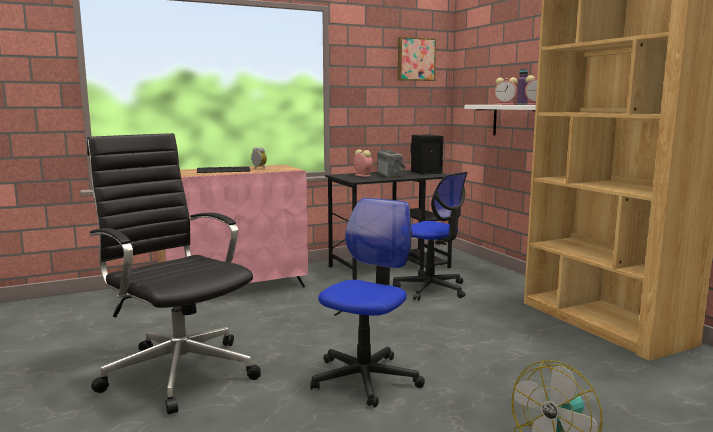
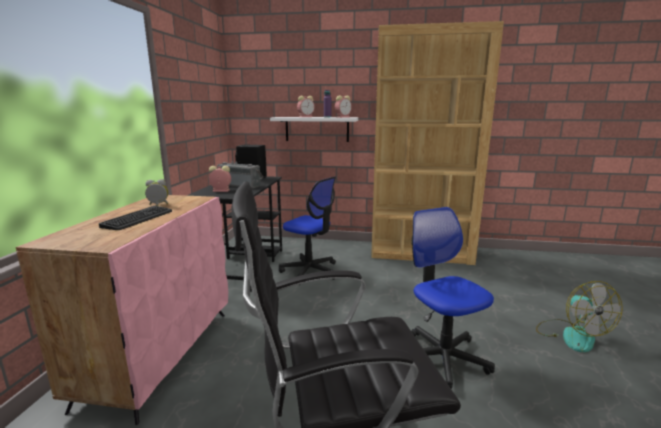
camera: 55 degrees left, 5 degrees up
(415, 59) = (208, 75): picture -> none
(431, 289) = (310, 271): office chair -> office chair turned 45 degrees clockwise

